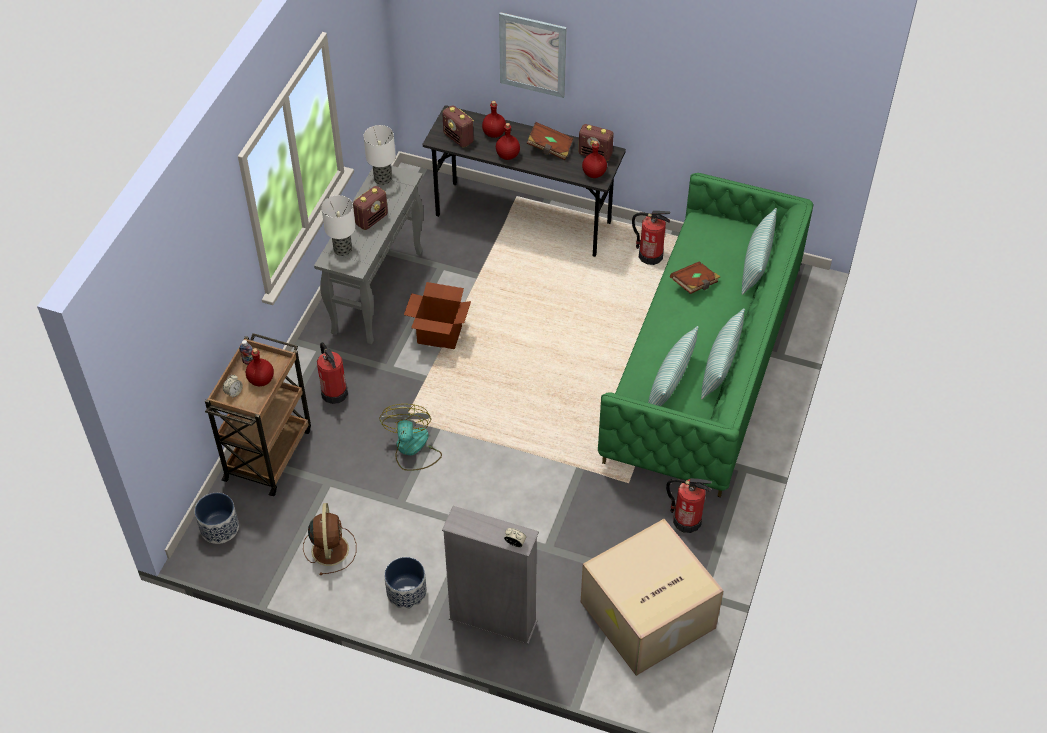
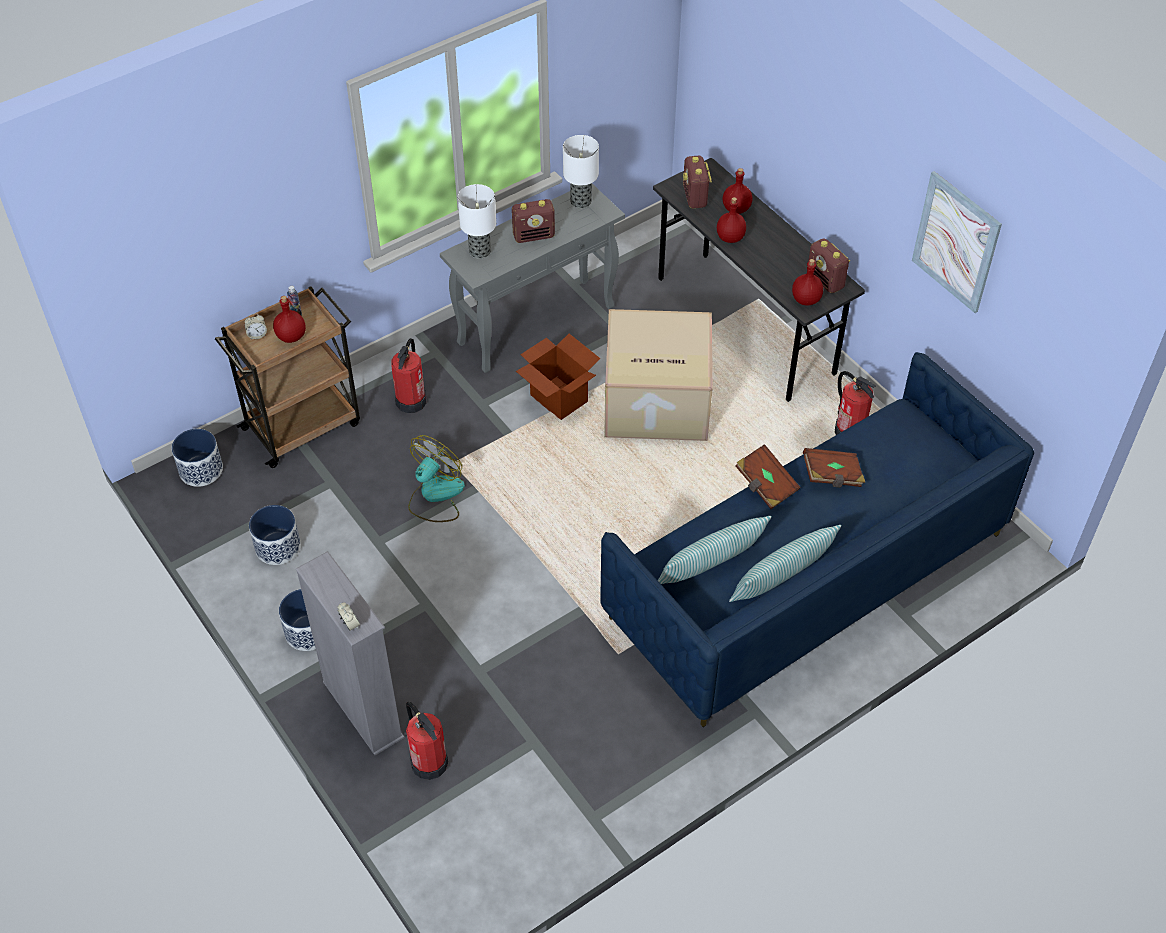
camera: 35 degrees right, 0 degrees up
(330, 548) = (278, 547): brown fan -> planter
(532, 54) = (798, 131): picture -> picture (956, 242)
(550, 148) = (782, 251): brown book -> brown book (765, 485)
(647, 617) = (516, 803): cardboard box -> cardboard box (654, 401)
(686, 520) = (645, 729): fire extinguisher -> fire extinguisher (429, 762)
(702, 365) = (806, 577): green sofa -> blue sofa
(756, 264) = (923, 491): pillow -> none

